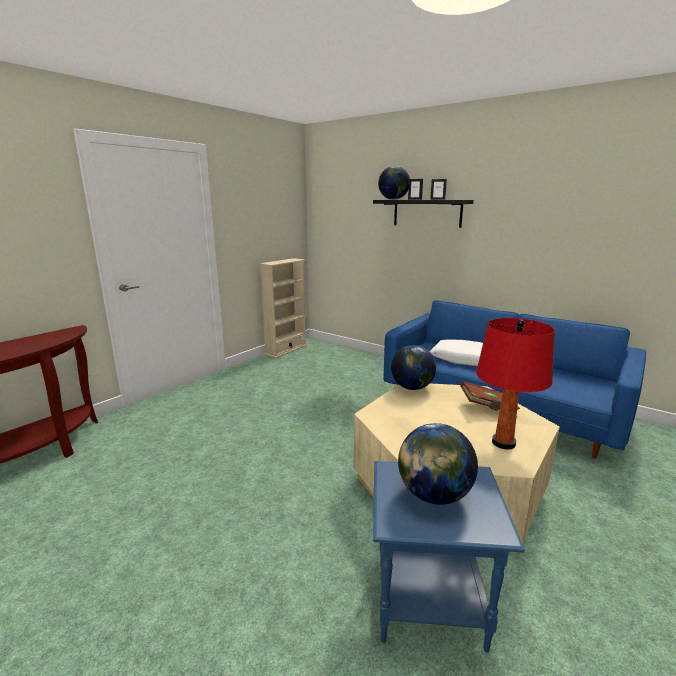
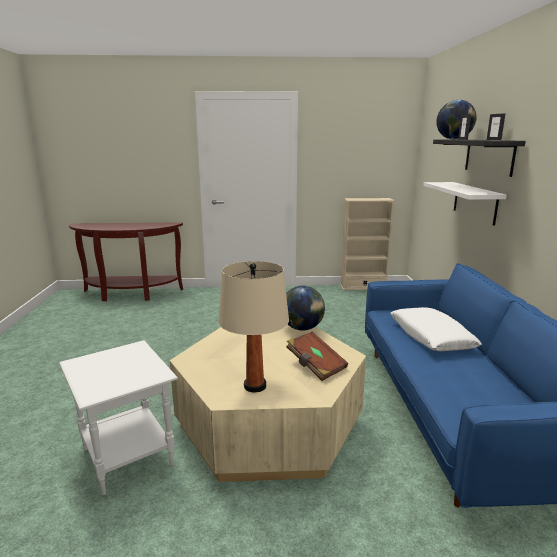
camera: 50 degrees right, 0 degrees up
(413, 251) = (474, 202): none -> white shelf
(427, 604) = (127, 456): blue side table -> white side table
(434, 495) = (116, 366): globe -> none
(503, 443) = (254, 386): red table lamp -> beige table lamp

